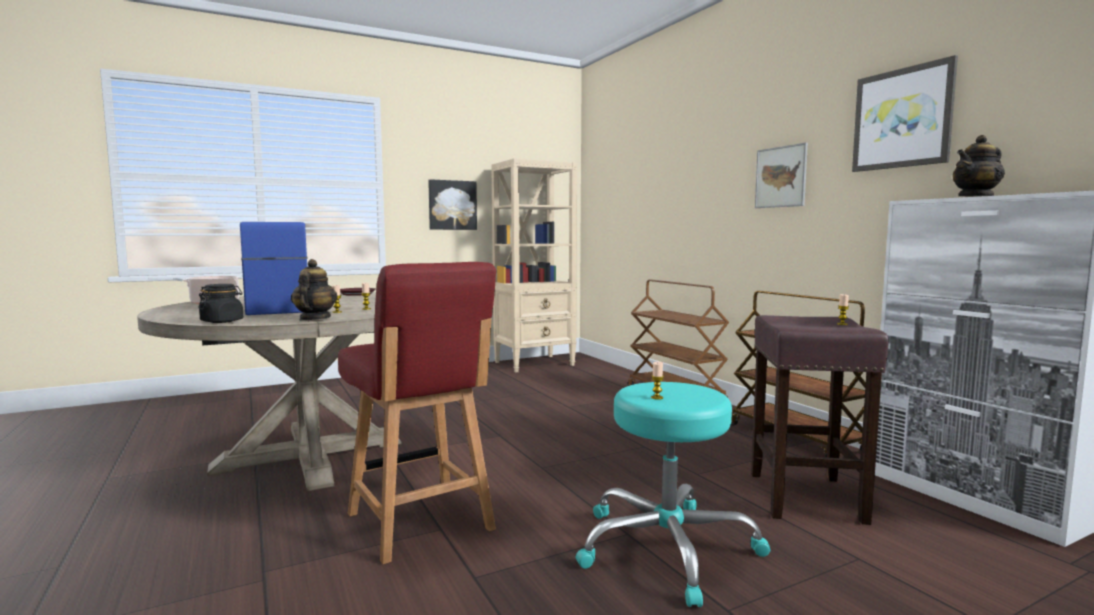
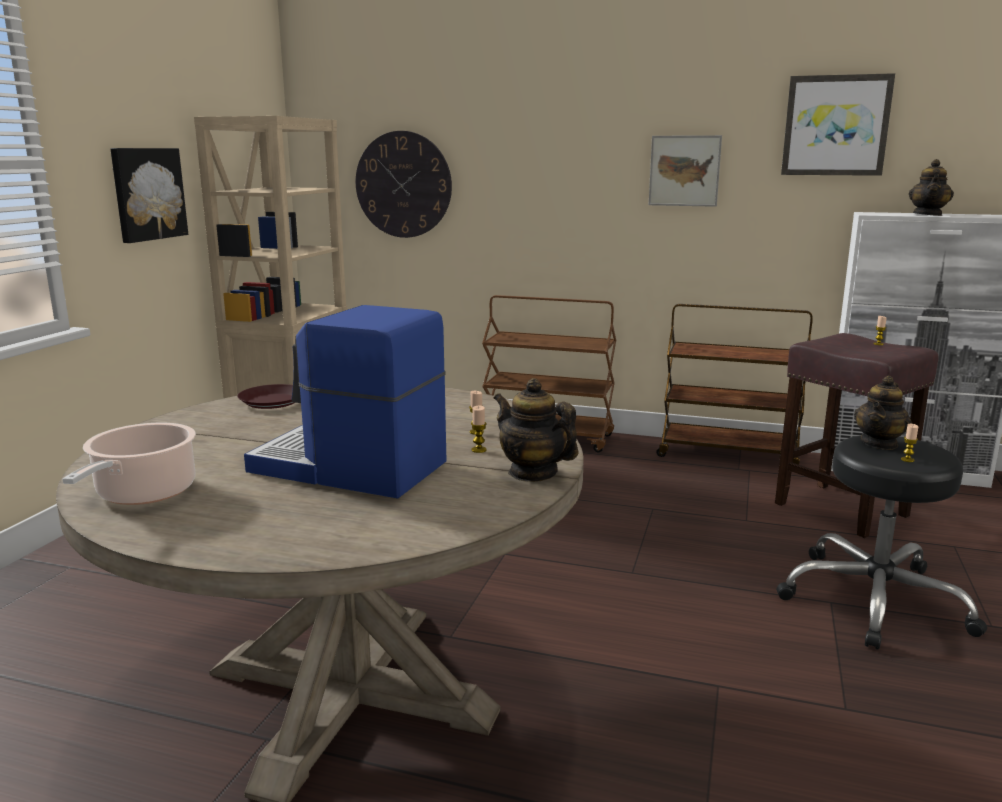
camera: 45 degrees left, 10 degrees up
(222, 321) = (449, 523): black jar -> none
(420, 523) = (689, 691): red chair -> none
(625, 204) = (403, 185): none -> wall clock
(666, 548) = (873, 599): turquoise stool -> black stool
(676, 388) = (879, 443): none -> teapot

